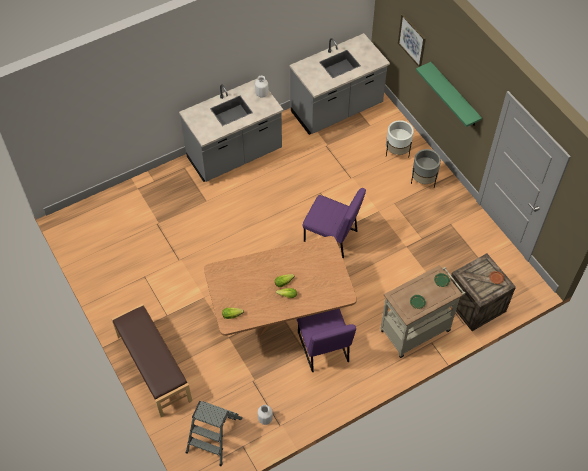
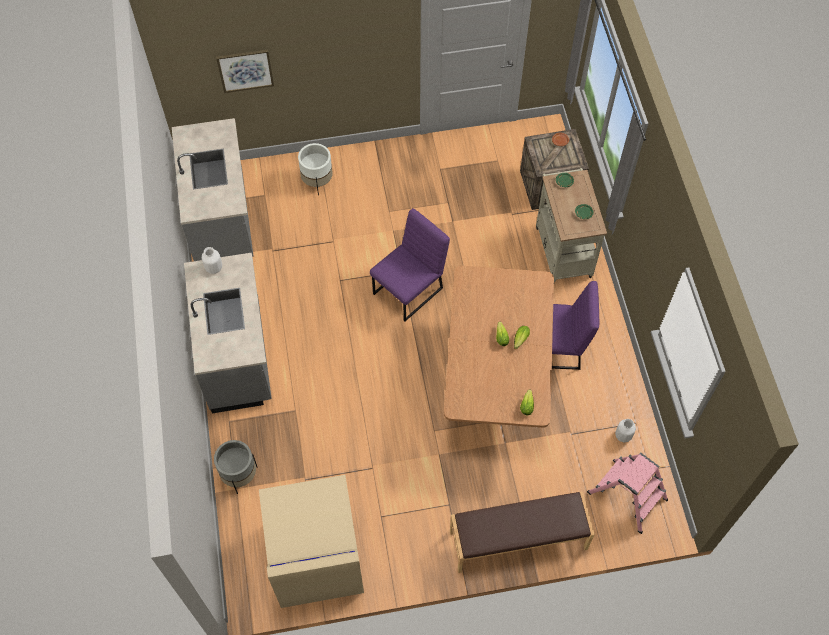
camera: 70 degrees left, 5 degrees up
(104, 248) = (315, 556): none -> beige washing machine
(214, 435) = (627, 496): grey step ladder -> pink step ladder
(423, 180) = (370, 172): grey planter -> grey planter (239, 475)
(454, 95) = (341, 66): green shelf -> none

